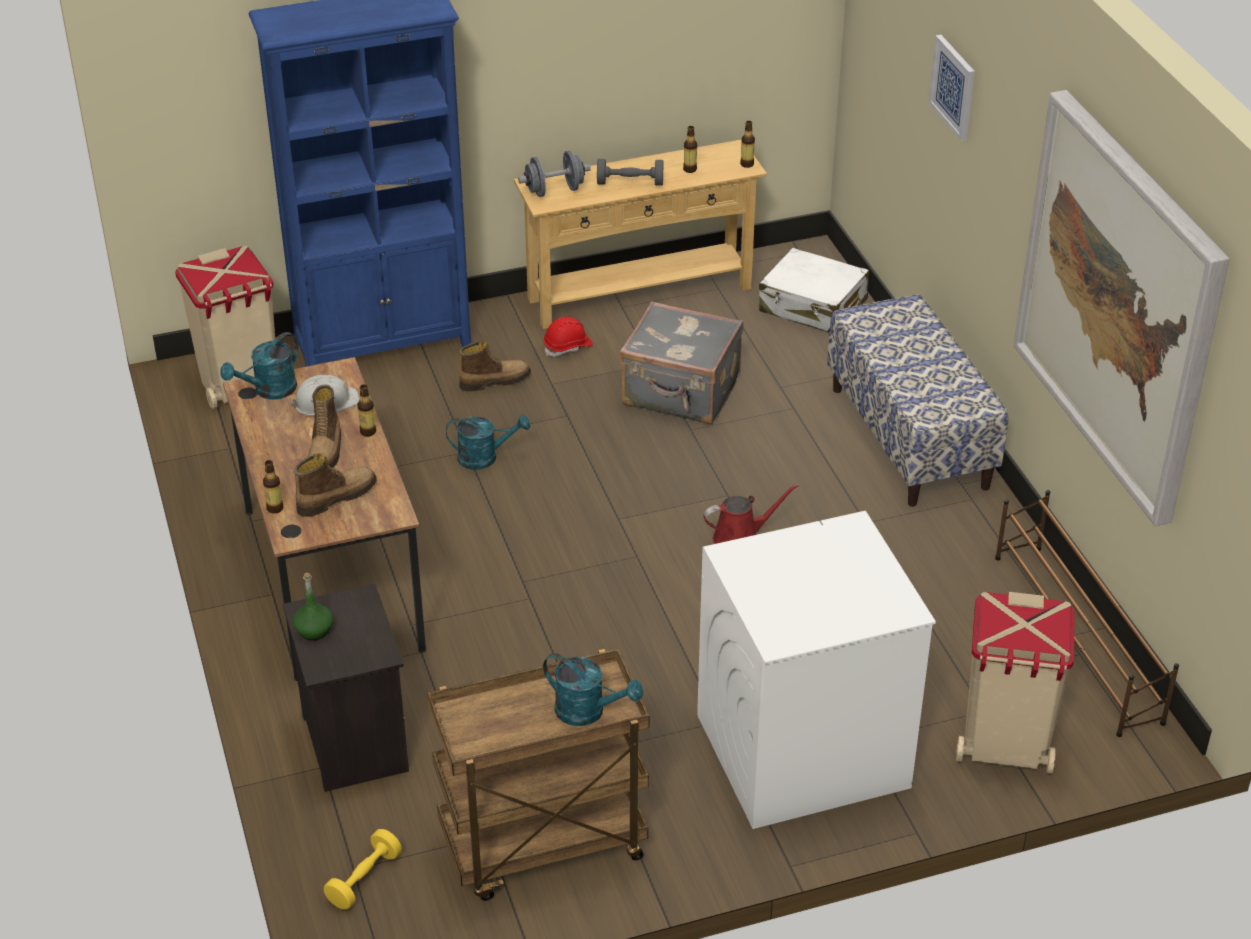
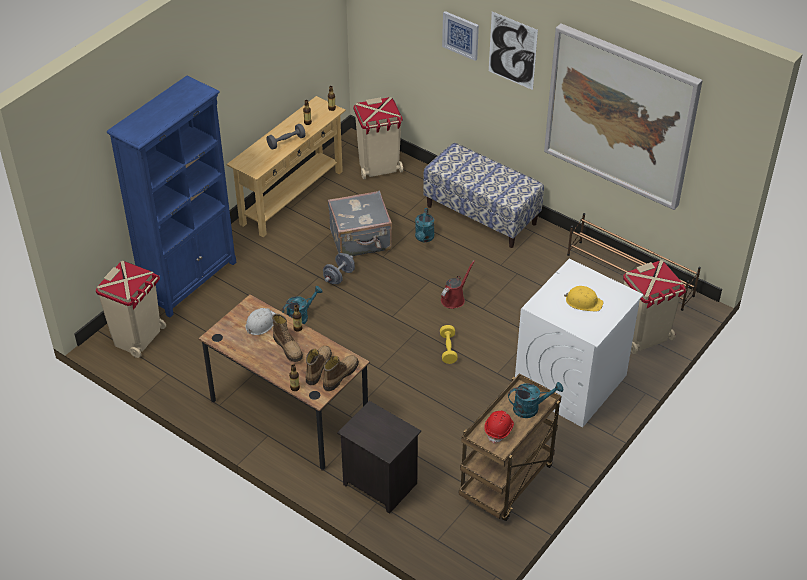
camera: 35 degrees left, 5 degrees up
(269, 391) = (227, 331): turquoise watering can -> turquoise watering can (424, 238)
(314, 630) = (365, 436): green bottle -> none
(364, 879) = (446, 541): yellow dumbbell -> yellow dumbbell (448, 349)
(494, 381) = (266, 275): boot -> boot (340, 375)
(554, 190) = (254, 162): grey dumbbell -> grey dumbbell (339, 276)
(568, 347) = (284, 241): red hard hat -> red hard hat (499, 430)
(813, 306) = (379, 168): white suitcase -> beige trash can
(816, 584) = (583, 302): none -> yellow hard hat
(1006, 133) = (512, 51): none -> picture

